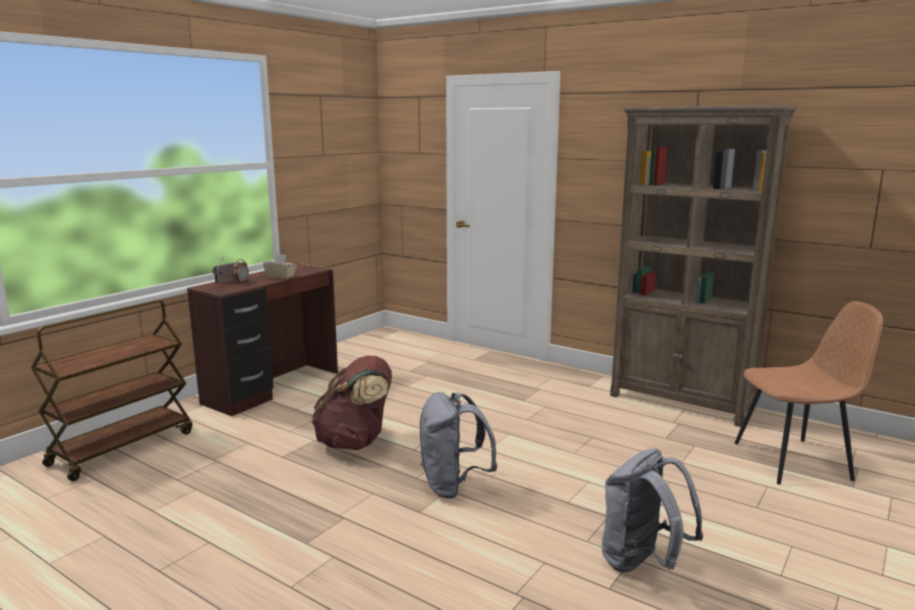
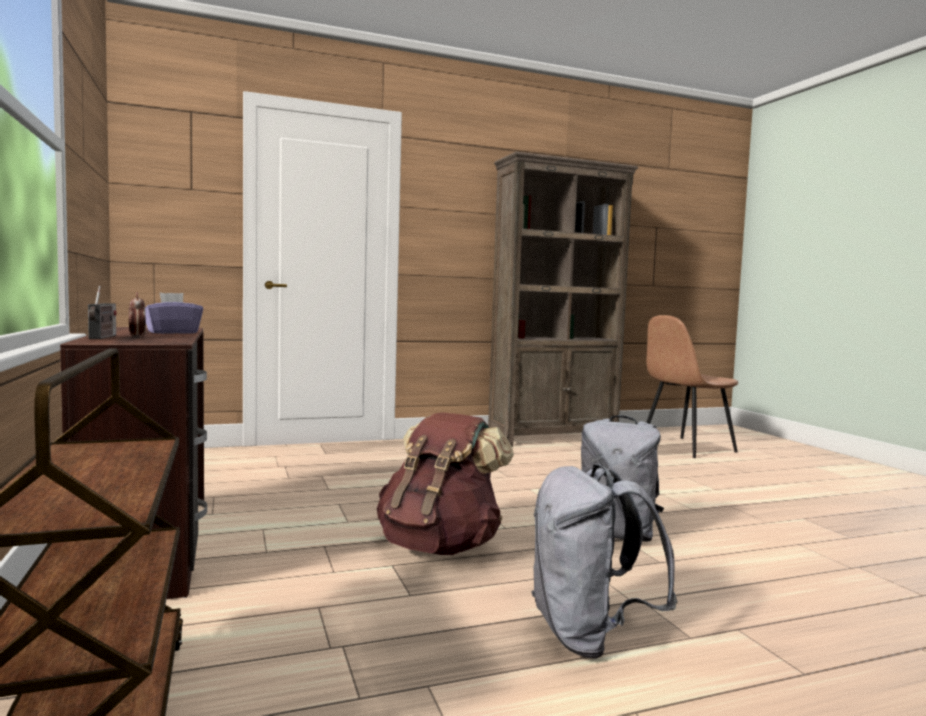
camera: 55 degrees left, 10 degrees down
(280, 276) = (172, 332): beige tissue box -> purple tissue box
(642, 563) = (813, 518): grey backpack -> grey backpack (589, 636)
(794, 461) = (685, 448): brown chair -> brown chair turned 150 degrees counterclockwise

